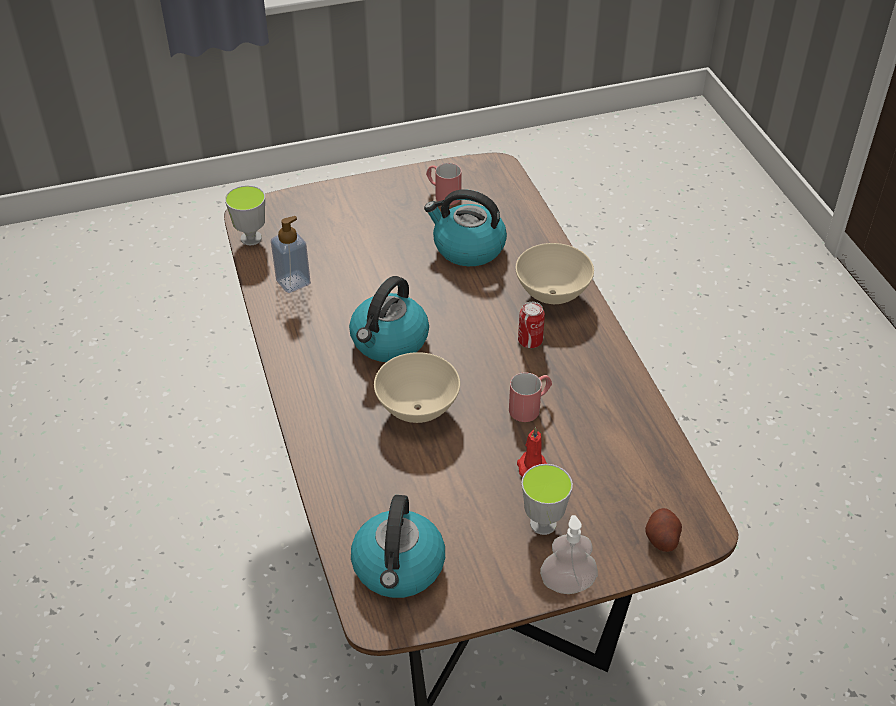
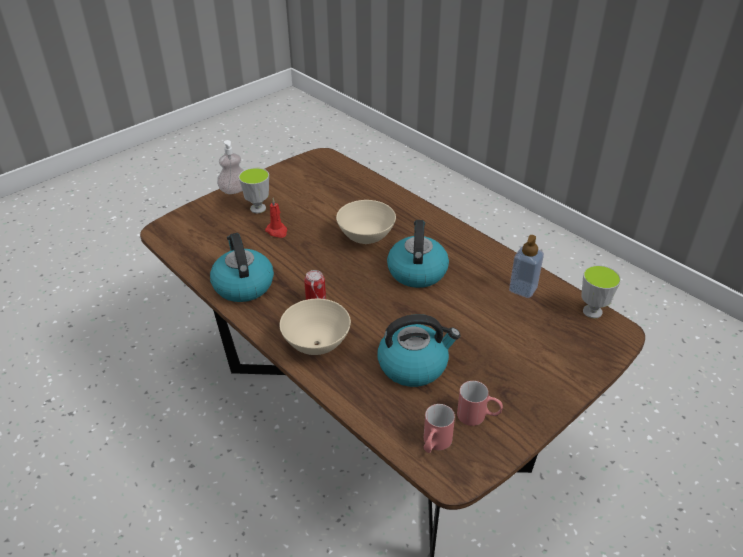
camera: 155 degrees right, 5 degrees down
(399, 567) = (325, 173): kettle -> kettle (243, 285)
(530, 406) = (294, 261): red mug -> red mug (434, 444)
(662, 538) = (186, 220): potato -> none

